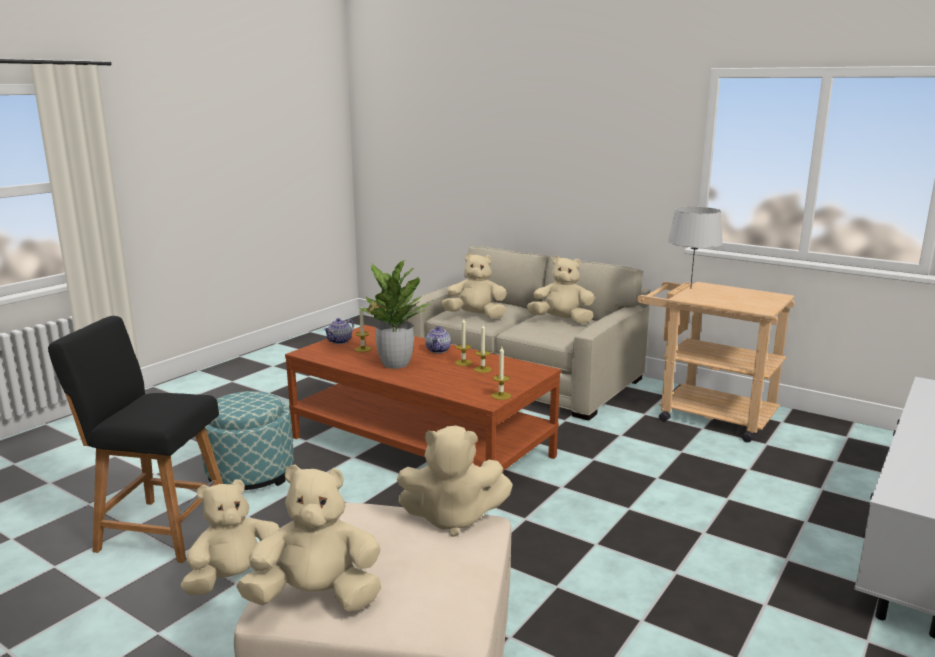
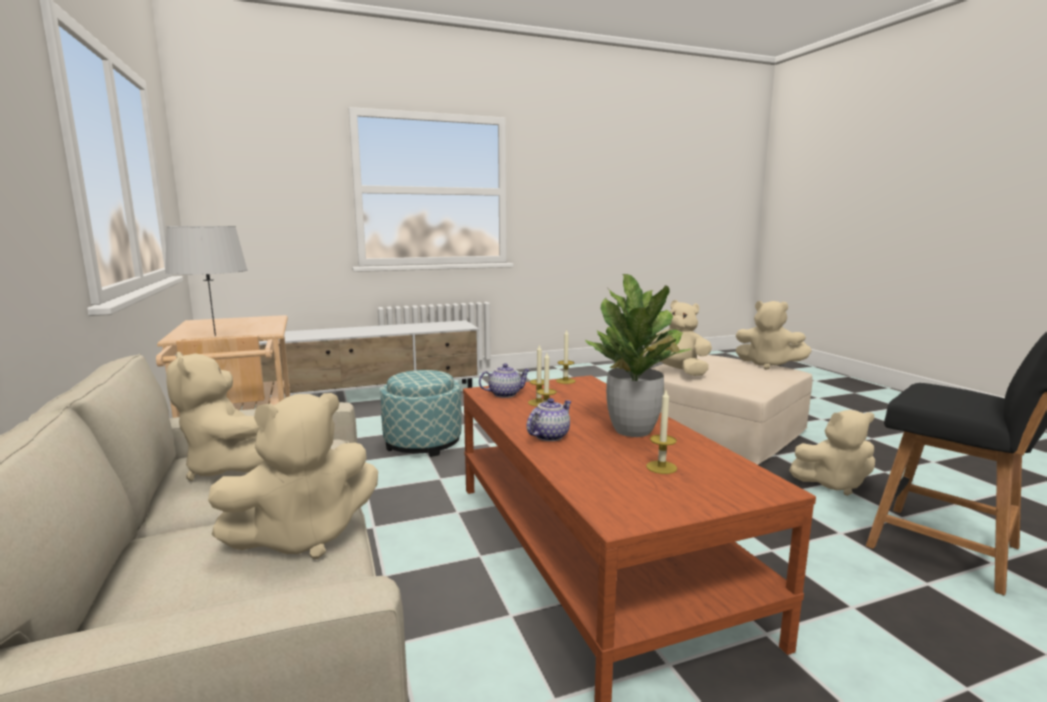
camera: 145 degrees left, 5 degrees down
(250, 474) = (856, 592): ottoman -> ottoman (423, 443)
(340, 341) = (694, 497): teapot -> teapot (505, 394)
(476, 316) = (304, 537): beige plush toy -> beige plush toy turned 75 degrees counterclockwise

